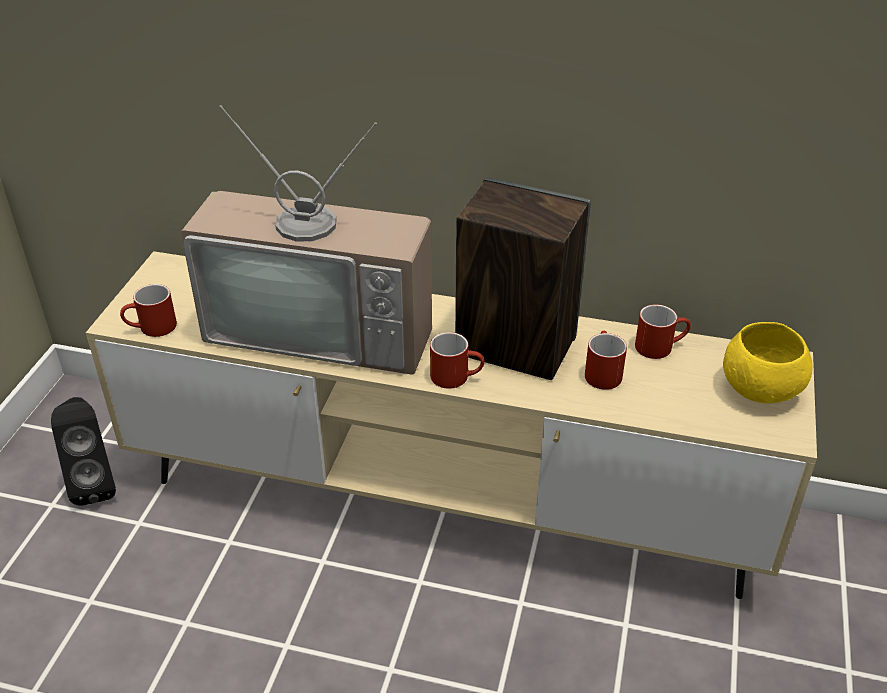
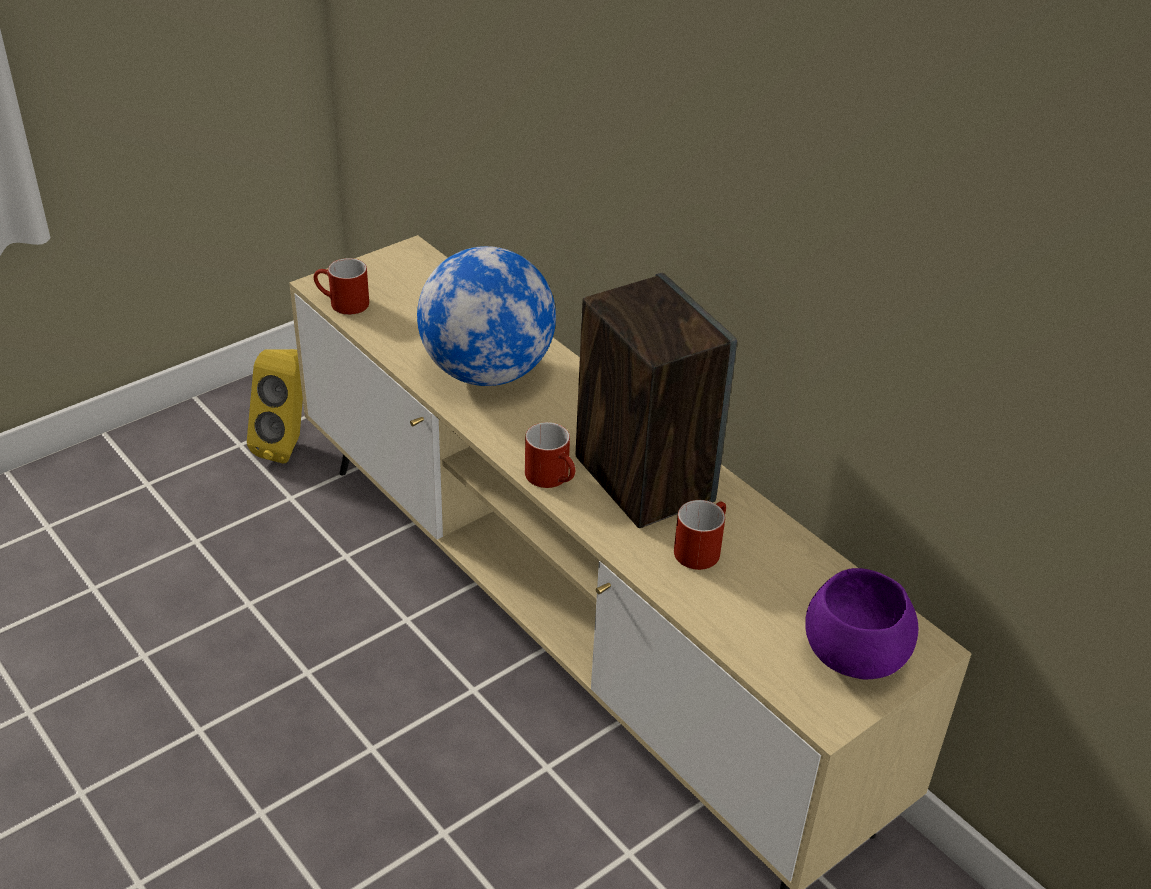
camera: 35 degrees right, 0 degrees up
(95, 484) = (287, 445): black speaker -> yellow speaker
(324, 326) = (487, 372): television -> globe
(660, 346) = (796, 556): red mug -> none
(759, 389) = (853, 655): yellow bowl -> purple bowl

